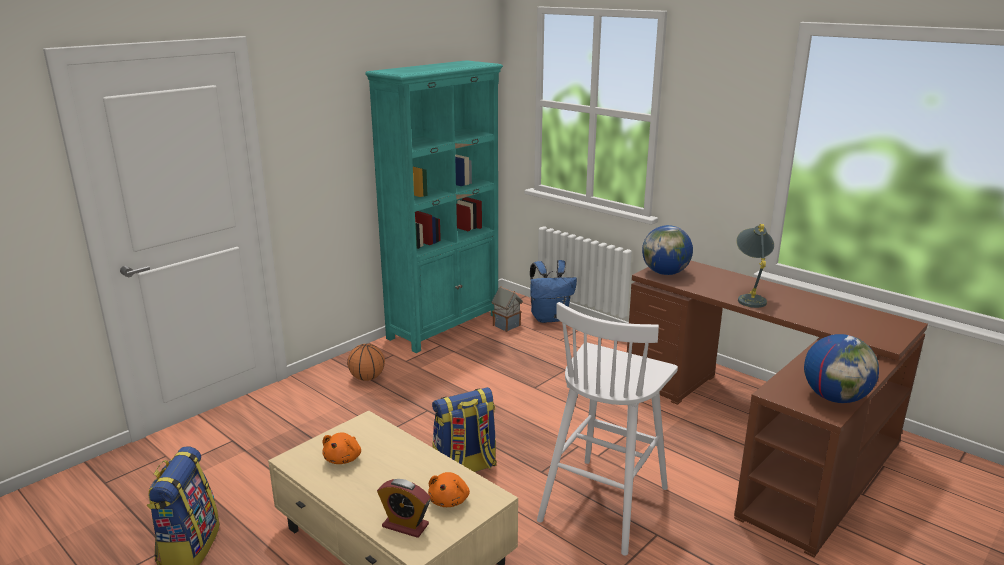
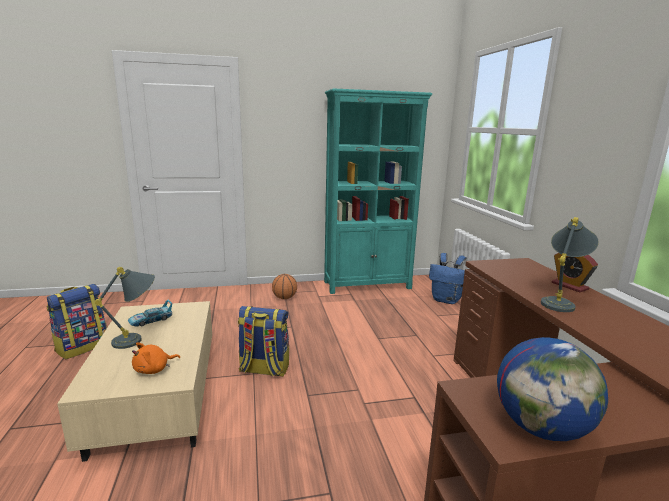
camera: 35 degrees right, 5 degrees down
(343, 458) = (151, 320): orange plush toy -> toy car
(372, 483) = (138, 339): none -> grey table lamp
(405, 525) = (105, 372): alarm clock -> alarm clock (569, 286)
(507, 325) = (409, 296): toy house -> none
(605, 502) = (323, 441): white stool -> none
(665, 273) = (499, 266): globe -> none

